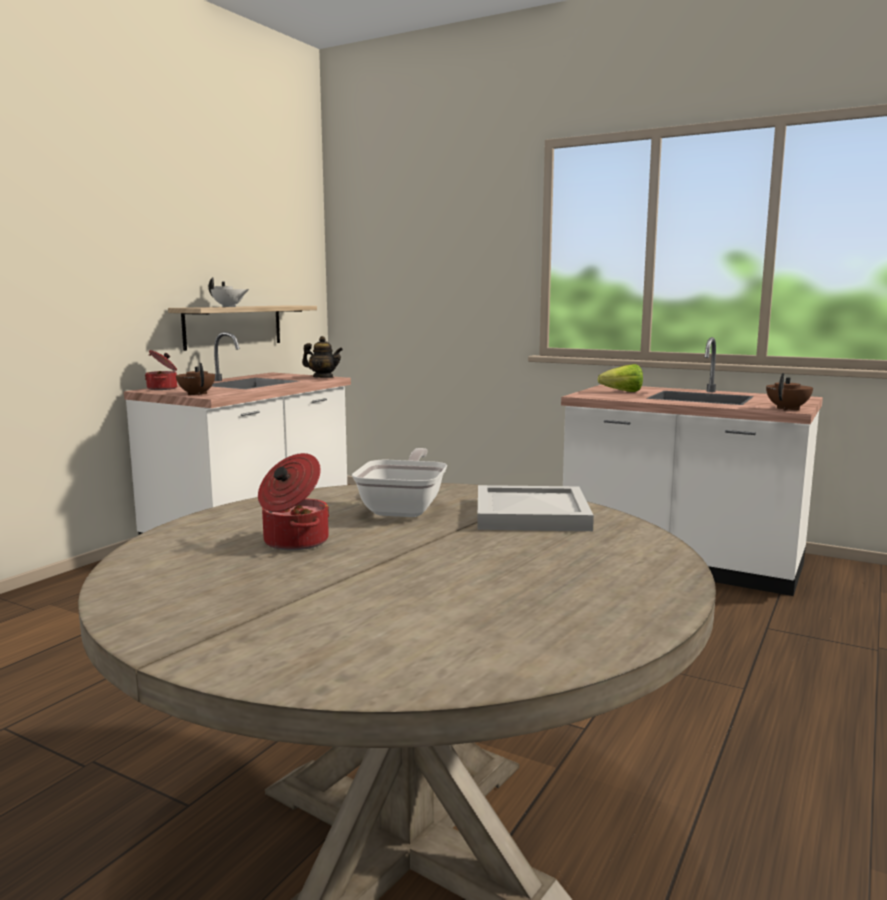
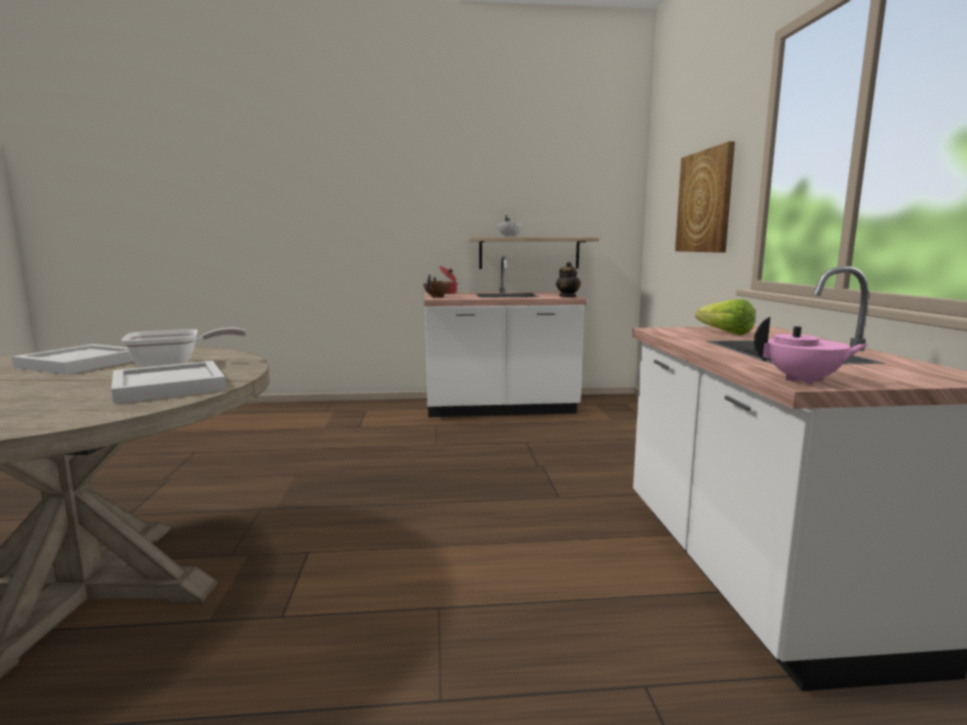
camera: 55 degrees right, 0 degrees up
(294, 542) = (79, 363): cooking pot -> white tray
(453, 273) = (705, 202): none -> picture
(788, 409) = (804, 380): brown teapot -> pink teapot

